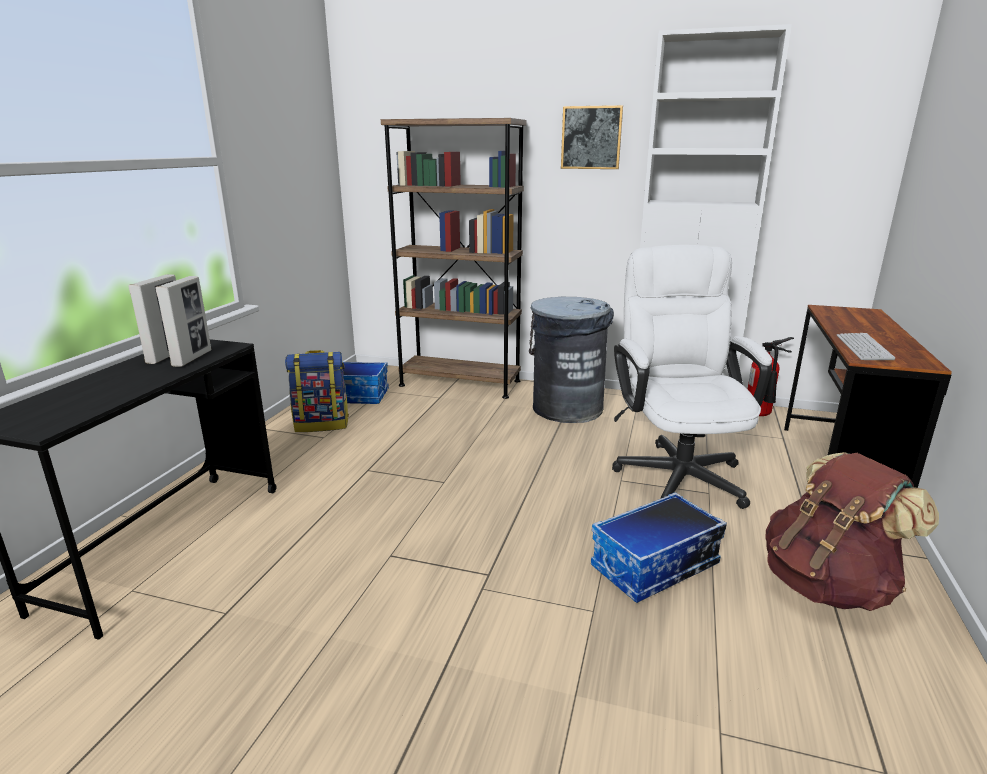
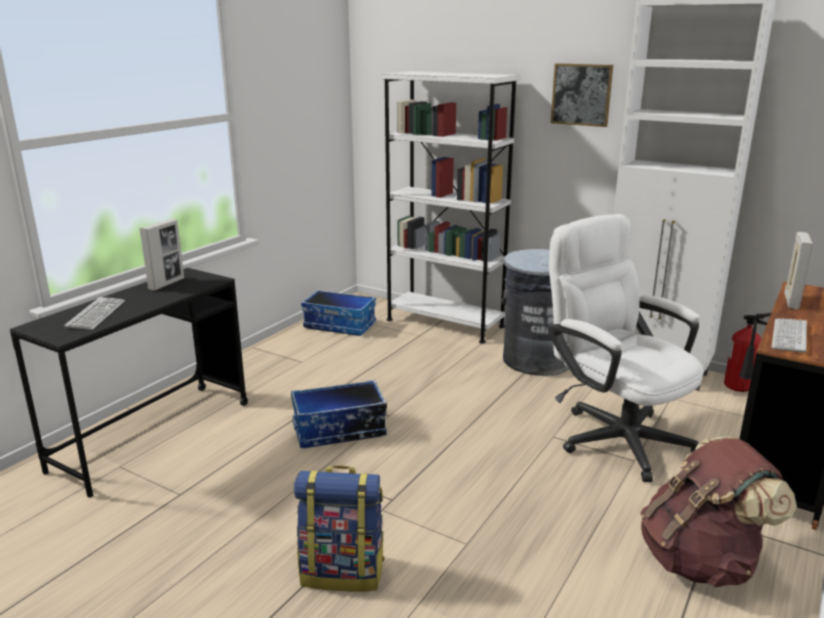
camera: 15 degrees right, 0 degrees up
(82, 397) = (96, 314): none -> keyboard
(192, 358) = (183, 288): picture frame -> picture frame (791, 301)
(322, 424) = (305, 349): backpack -> backpack (343, 572)
(460, 383) = (445, 323): brown bookcase -> white bookcase
(655, 567) = (542, 518): storage box -> storage box (339, 431)
(676, 471) = (614, 435): white office chair -> white office chair turned 45 degrees counterclockwise

